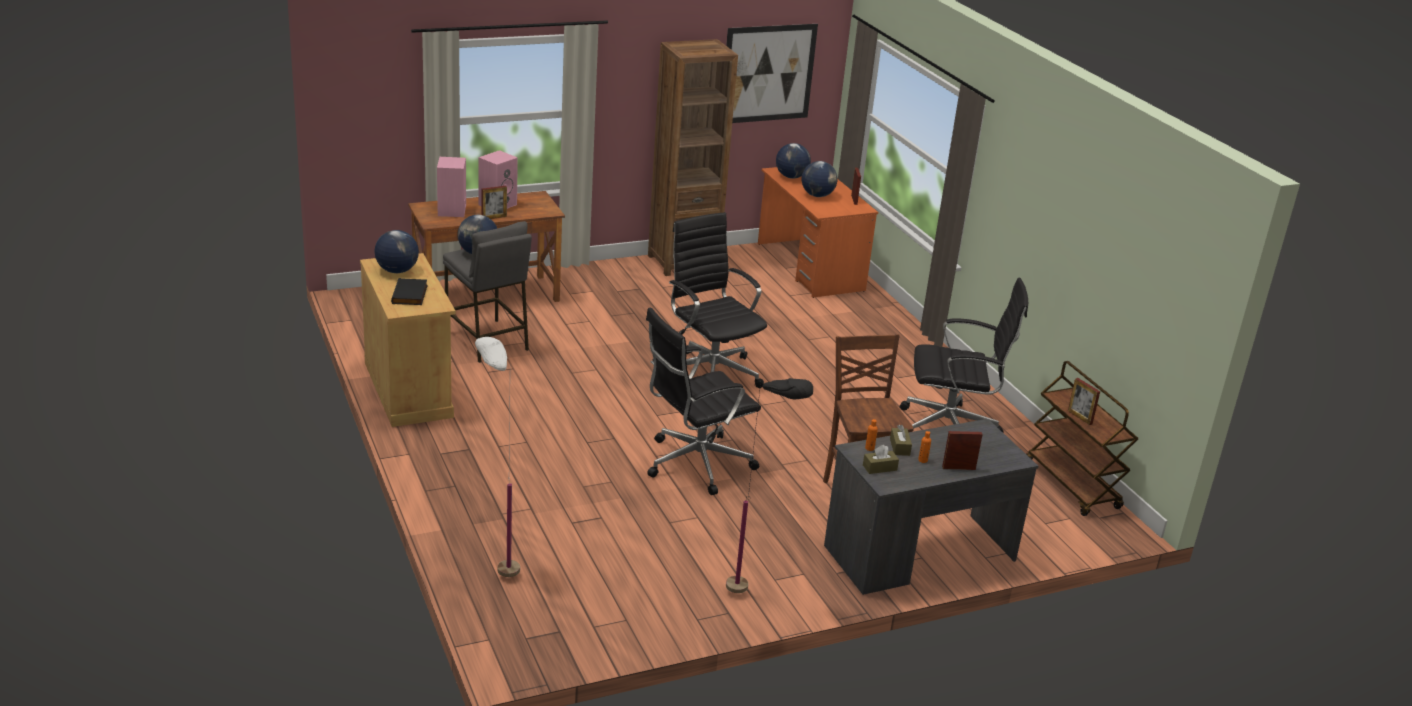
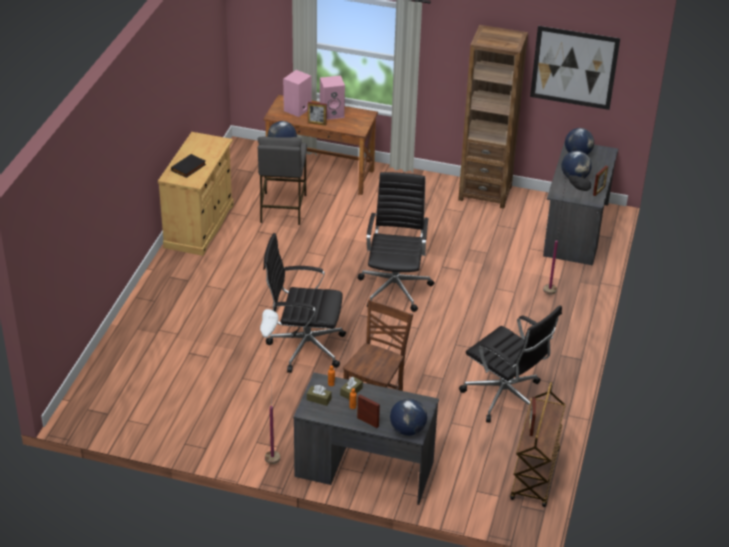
camera: 40 degrees right, 10 degrees up
(397, 271) = (201, 147): globe -> globe (407, 430)
(497, 566) = (120, 360): white floor lamp -> white floor lamp (272, 451)
(755, 595) = (234, 445): black floor lamp -> black floor lamp (558, 299)
(809, 267) = (576, 230): orange desk -> grey desk

